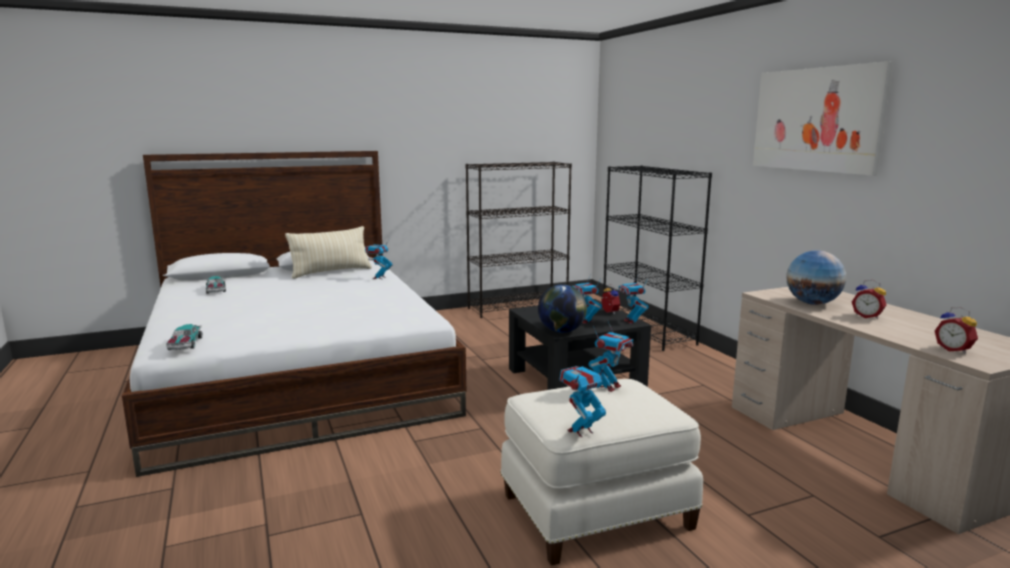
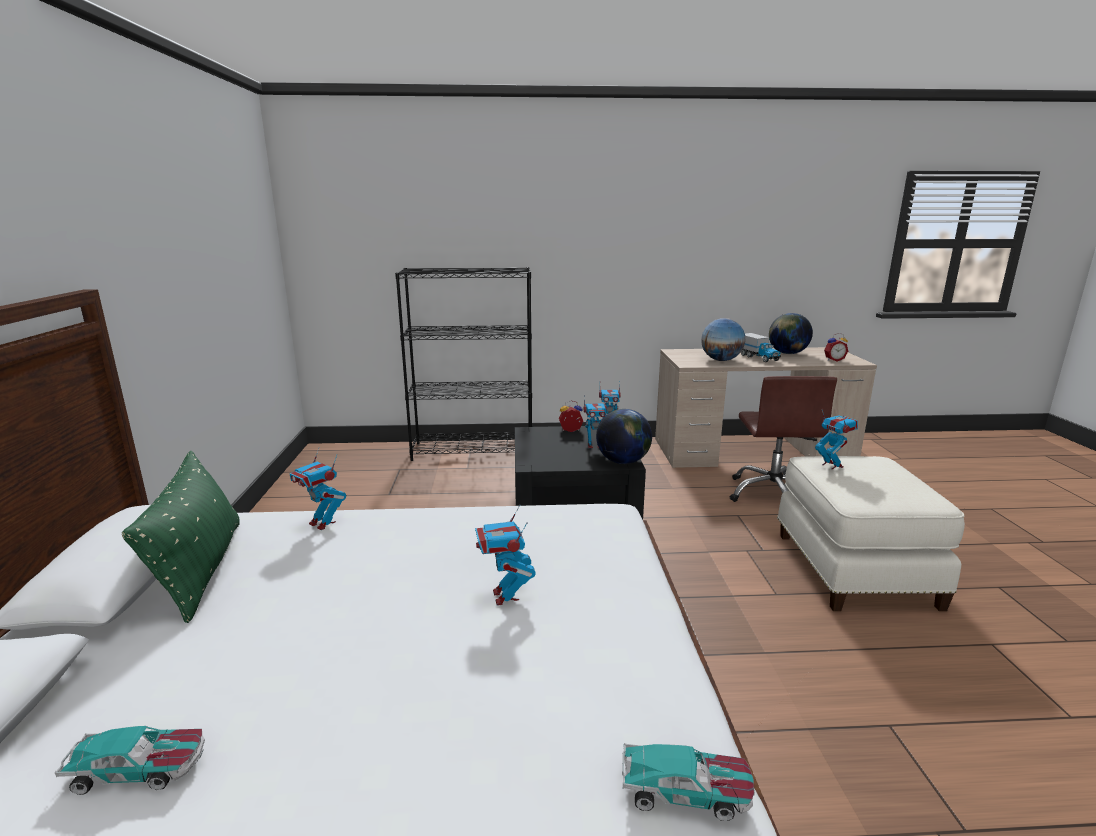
camera: 70 degrees left, 5 degrees up
(331, 272) = (201, 569): beige pillow -> green pillow
(518, 307) = (298, 495): black bookcase -> none
(580, 431) = (933, 494): toy robot -> toy robot (505, 596)
(735, 464) = (773, 494): none -> brown office chair
(816, 119) = (645, 212): picture -> none
(867, 316) = (758, 358): alarm clock -> toy truck
(933, 328) = (787, 353): none -> globe

